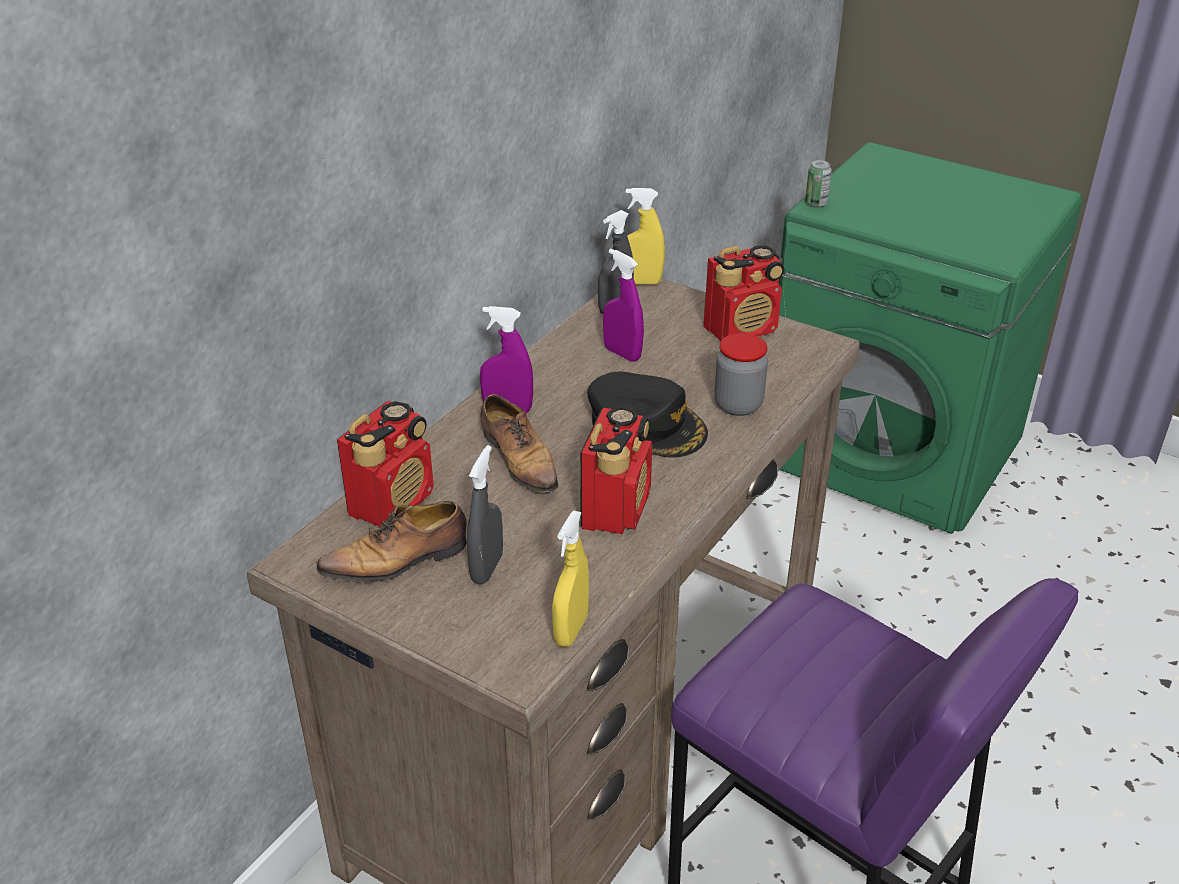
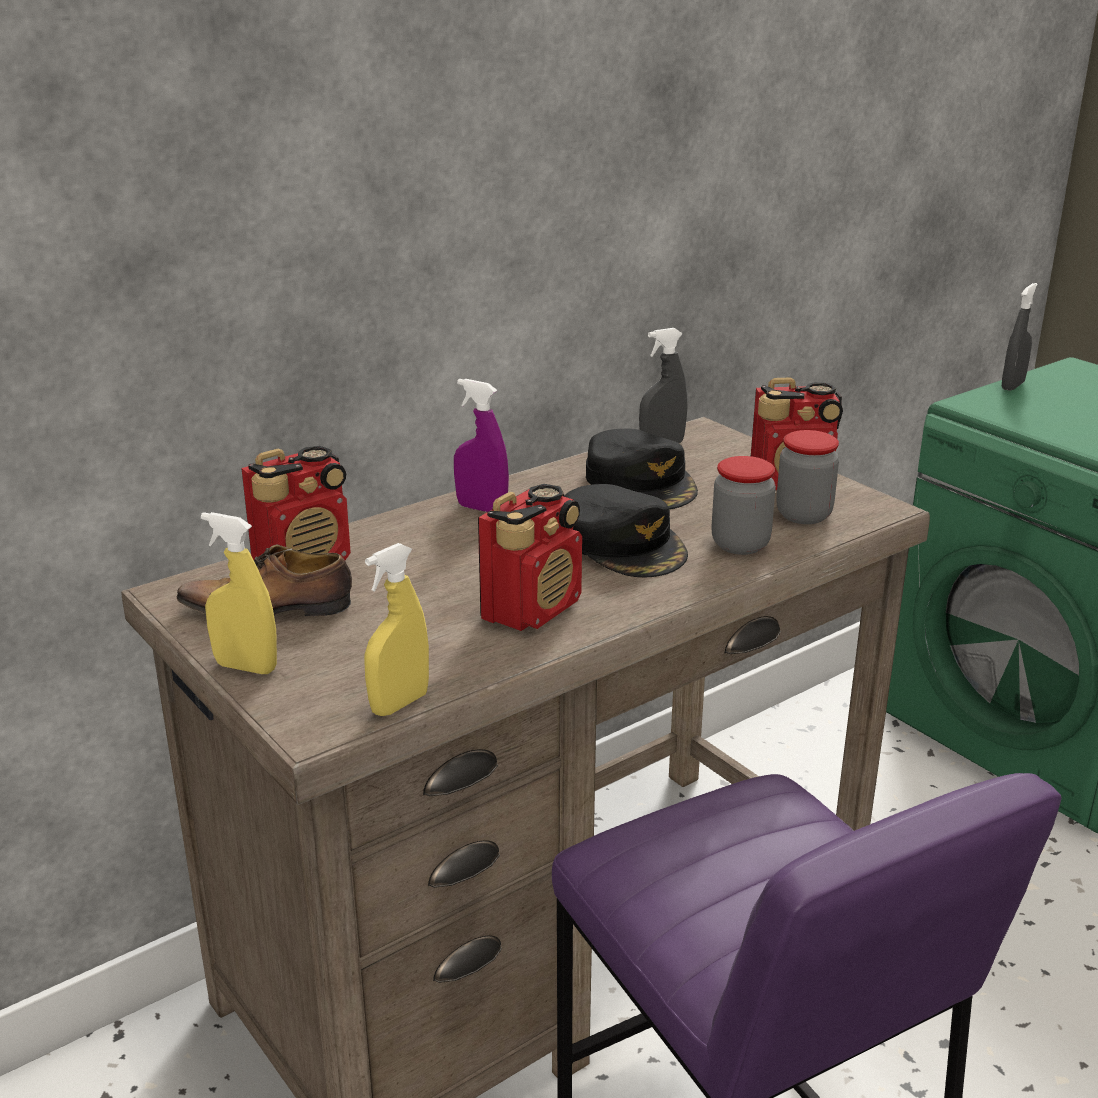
camera: 20 degrees right, 10 degrees down
(487, 568) = (354, 633): grey spray bottle -> grey spray bottle (1012, 386)
(520, 460) = (461, 550): shoe -> none
(622, 353) = (641, 482): purple spray bottle -> black cap
(640, 282) = (706, 428): yellow spray bottle -> yellow spray bottle (246, 667)
(769, 363) = (803, 515): none -> jar
(816, 203) = (969, 399): can -> none

